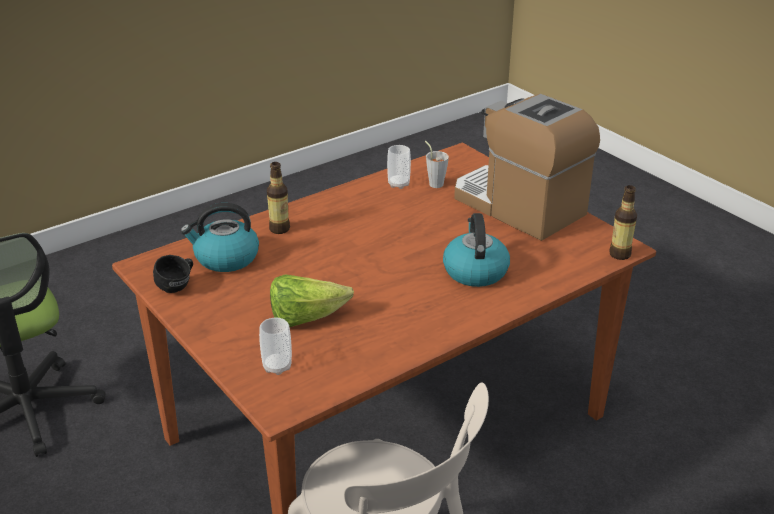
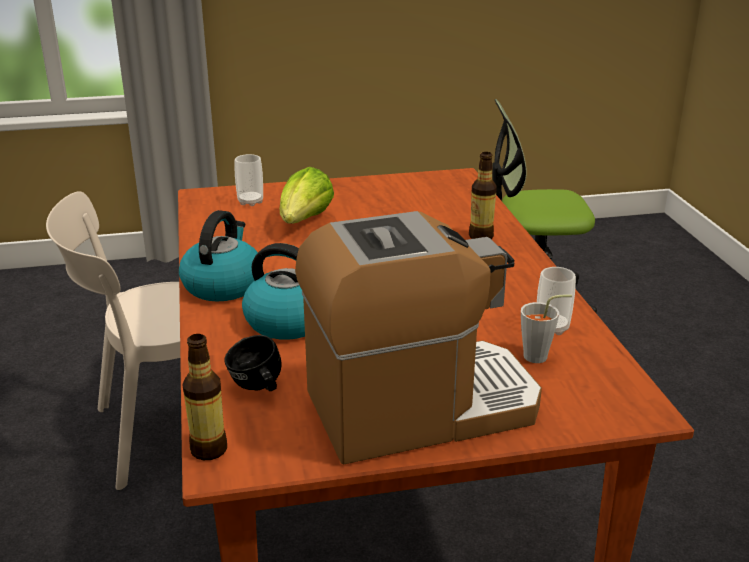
camera: 115 degrees right, 5 degrees down
(178, 286) = (409, 184): black mug -> black mug (256, 388)
(225, 258) = (441, 206): kettle -> kettle (223, 285)

